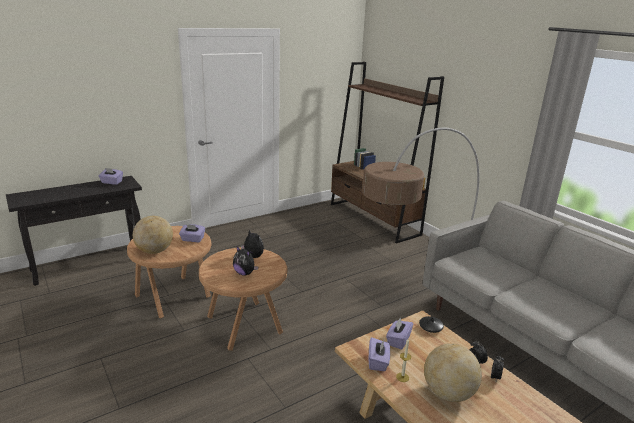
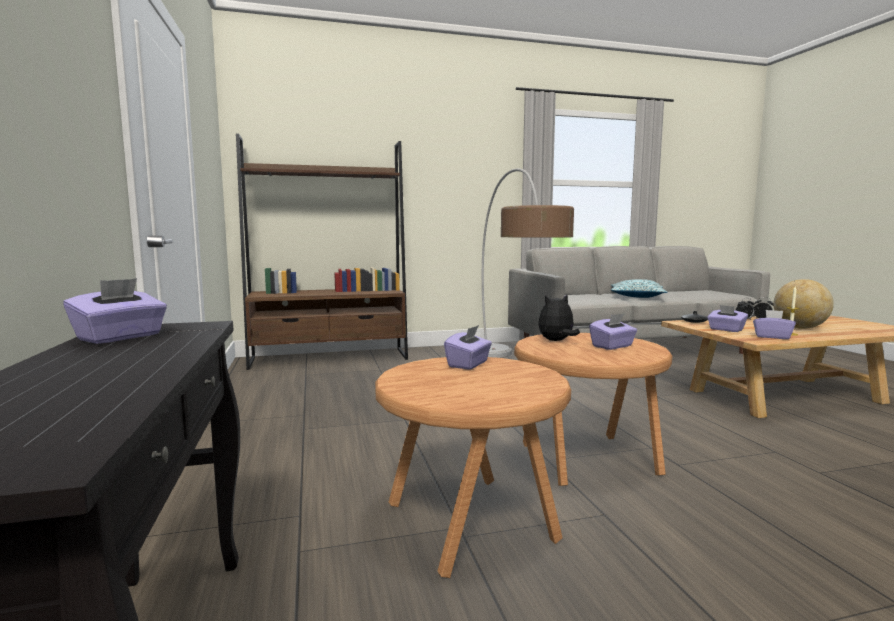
camera: 70 degrees left, 15 degrees down
(155, 251) = (513, 388): globe -> none
(245, 273) = (612, 346): plush toy -> purple tissue box
(533, 295) = (636, 297): none -> pillow

